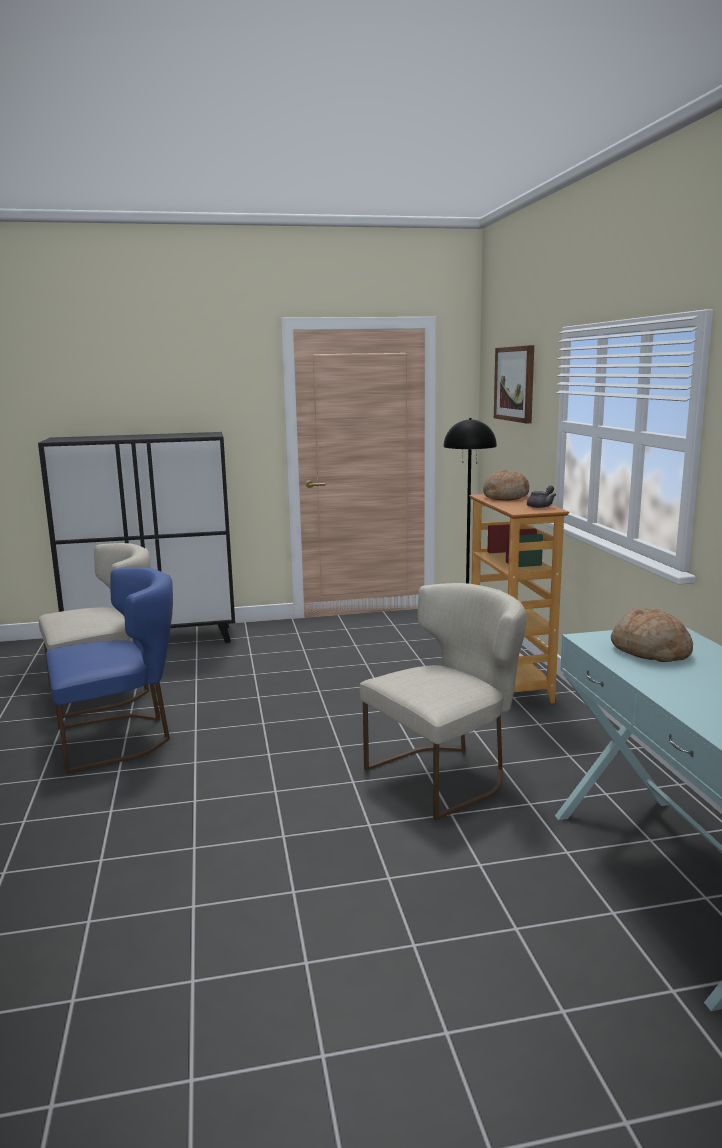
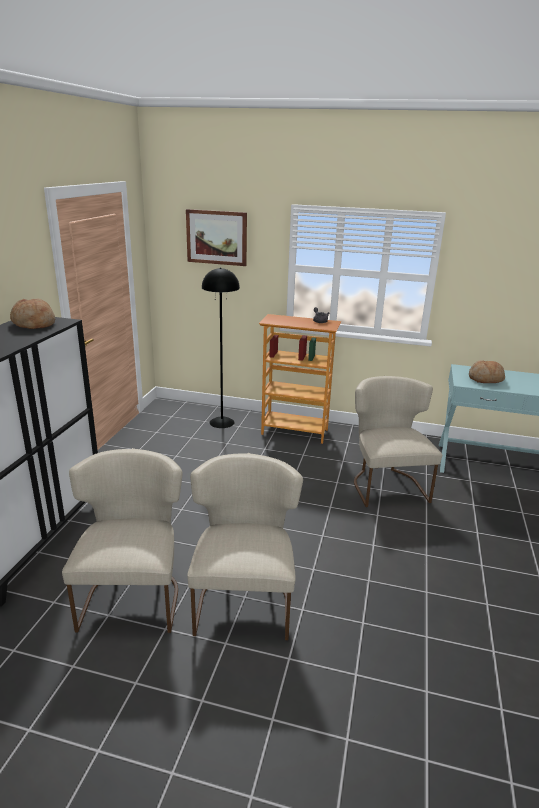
camera: 65 degrees left, 10 degrees up
(120, 738) = (244, 600): blue chair -> beige chair
(505, 497) = (281, 319): bread -> bread (34, 324)

